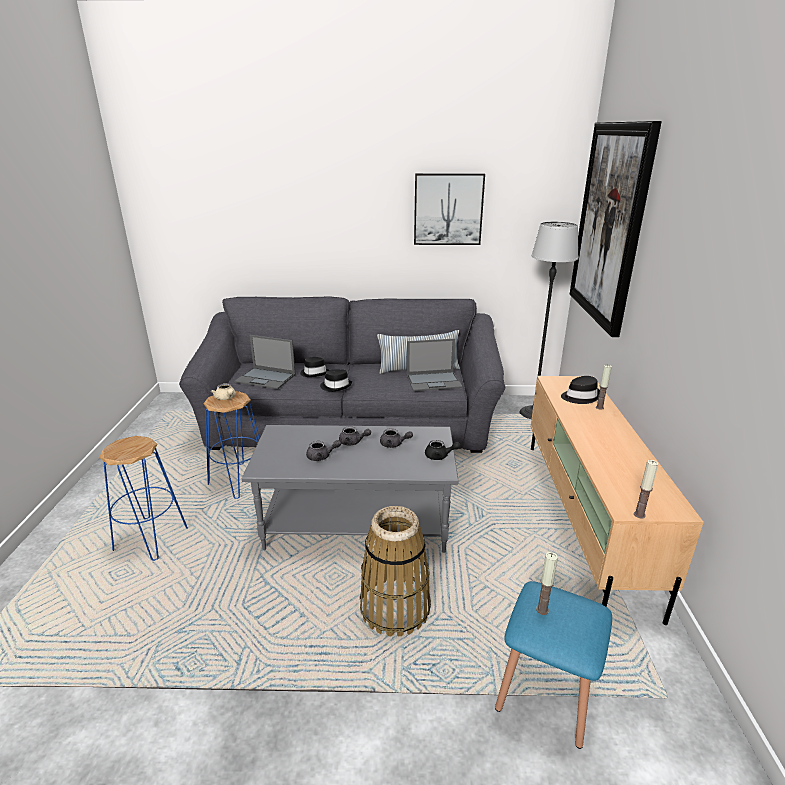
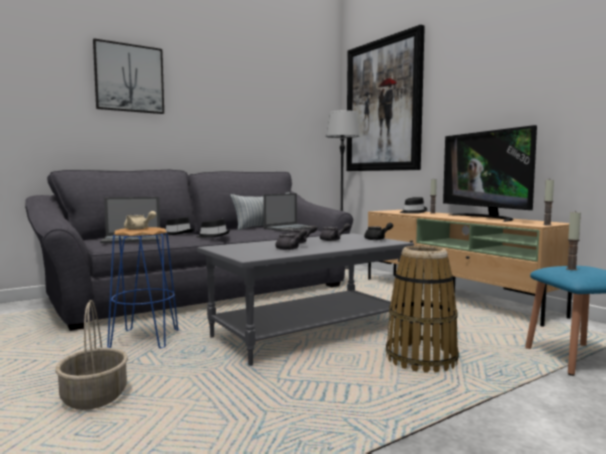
camera: 35 degrees left, 20 degrees down
(150, 539) = (95, 397): blue stool -> basket
(448, 209) = (256, 104): picture -> picture (129, 78)
(624, 453) = (486, 218): none -> television

